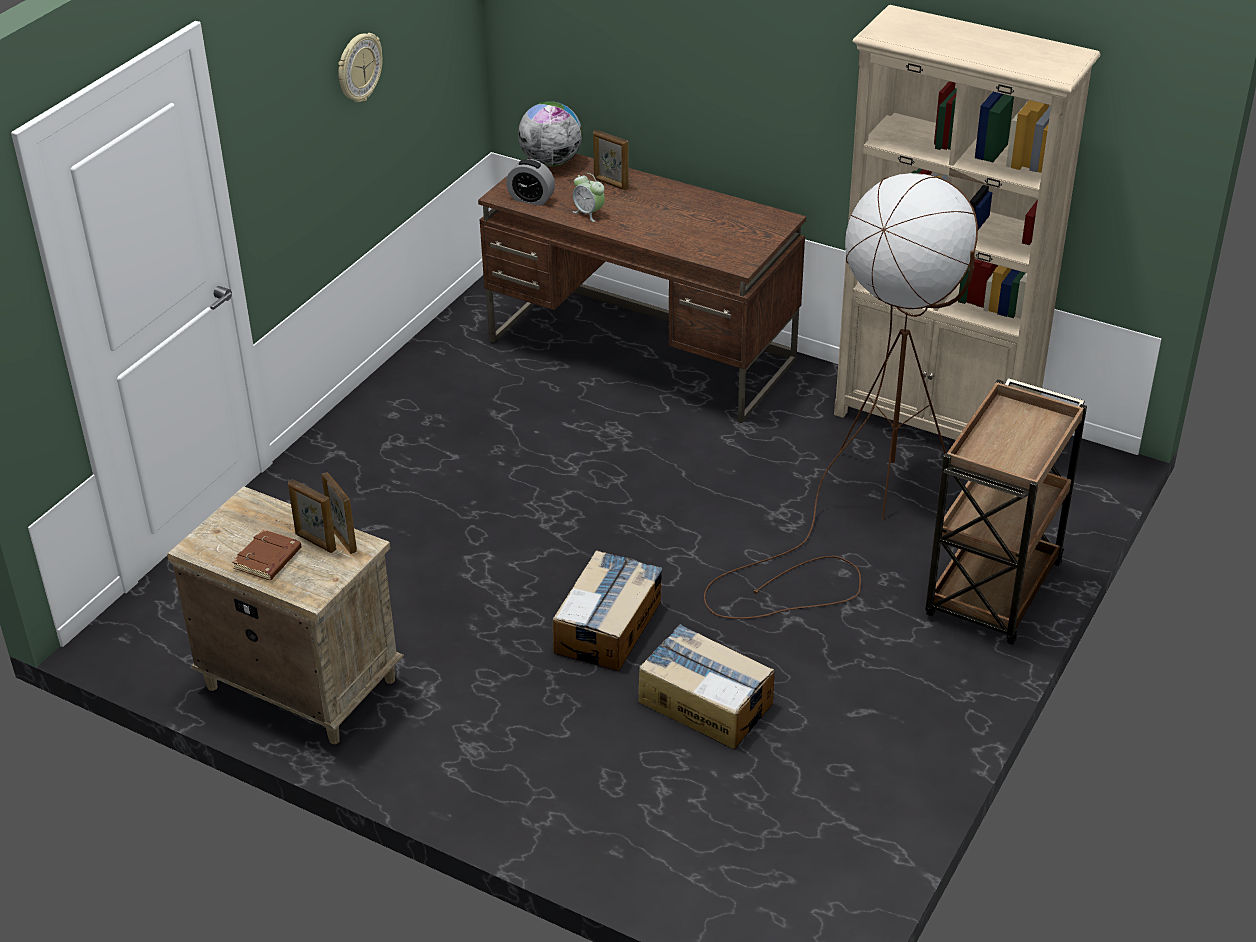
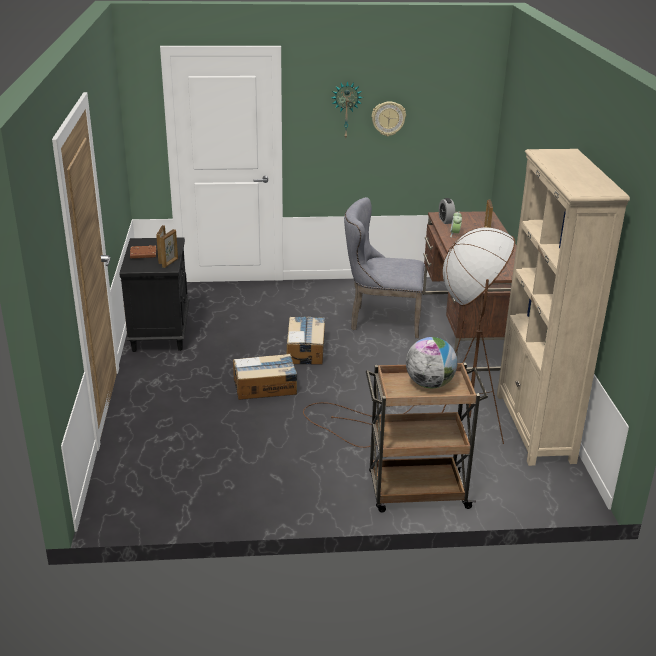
camera: 55 degrees right, 10 degrees down
(299, 684) = (160, 332): beige nightstand -> black nightstand
(304, 87) = (346, 109): none -> wall clock
(528, 420) = (381, 320): none -> grey chair
(551, 162) = (482, 216): globe -> globe (429, 384)
(705, 702) = (240, 429): cardboard box -> cardboard box (306, 350)

